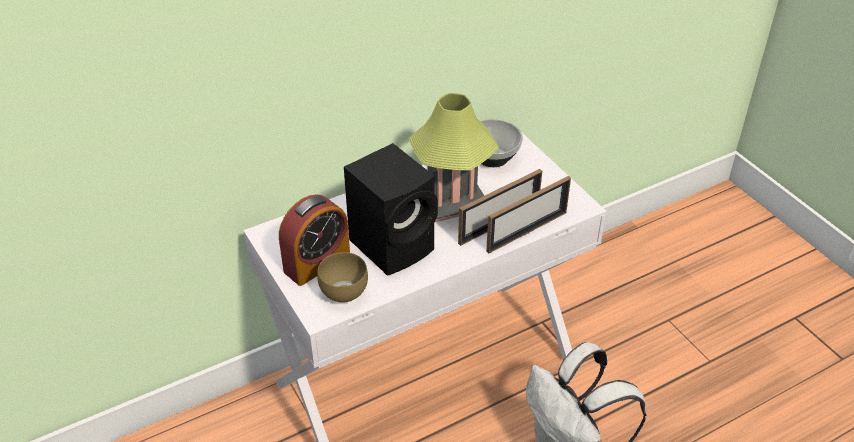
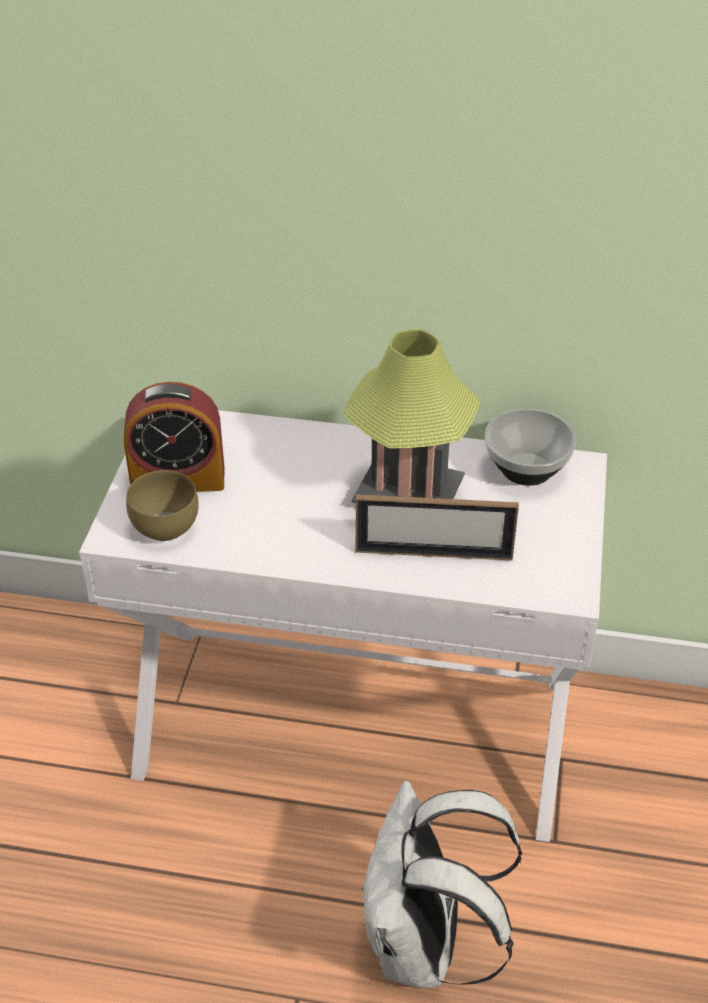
camera: 40 degrees right, 0 degrees up
(394, 245) = (282, 507): black speaker -> none
(527, 231) = (457, 583): picture frame -> none

